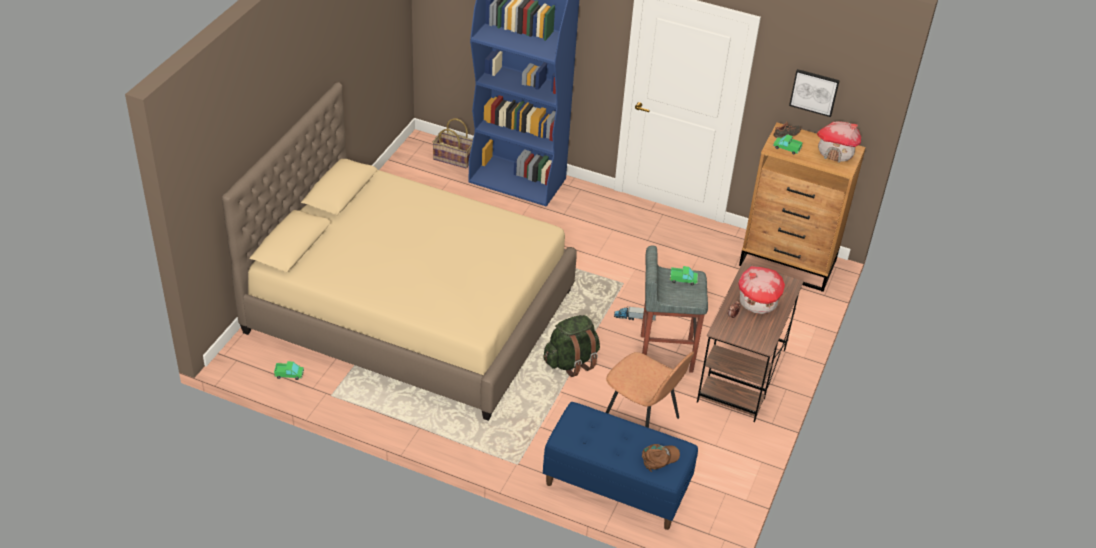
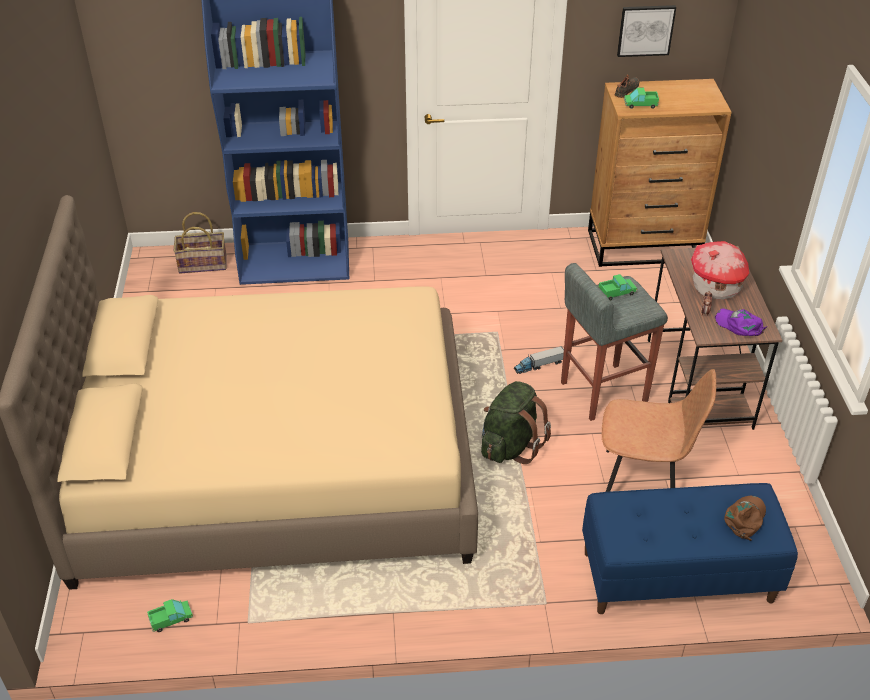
camera: 25 degrees left, 0 degrees up
(749, 334) = (739, 325): none -> purple cap
(836, 153) = (692, 93): toy house -> none

